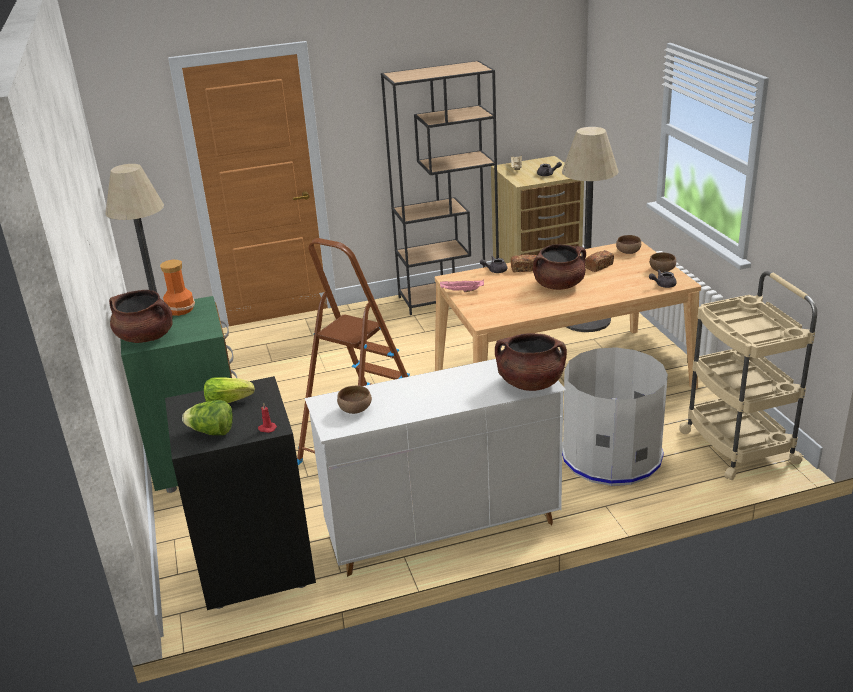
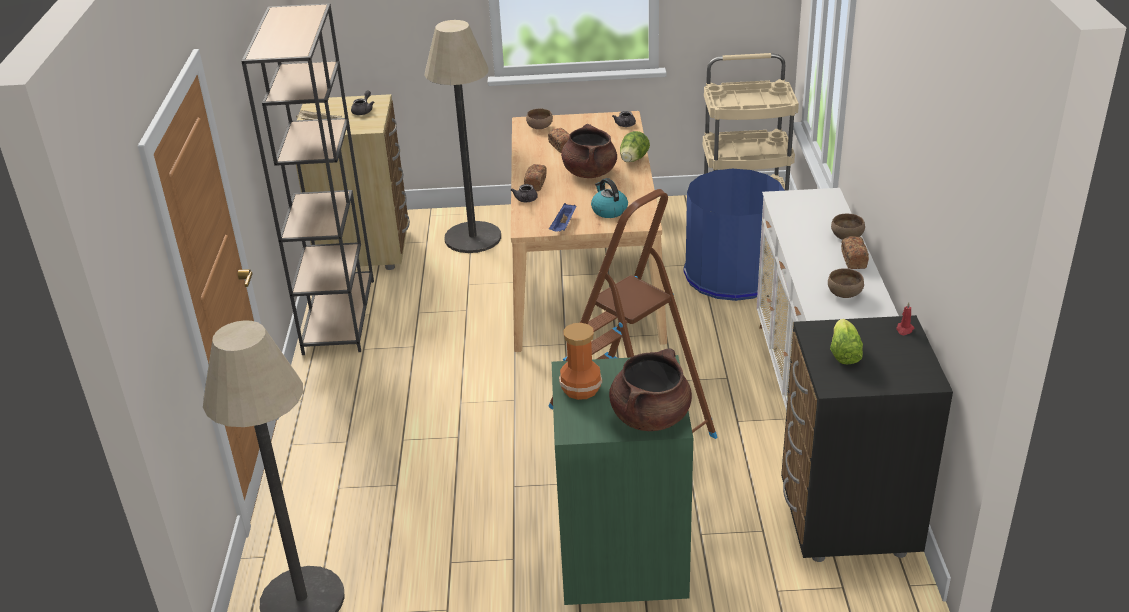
camera: 75 degrees left, 5 degrees up
(212, 432) = (904, 364): lettuce -> lettuce (633, 160)
(418, 409) = (853, 259): none -> bread
(461, 291) = (563, 226): pink tray -> blue tray
(496, 304) = (609, 210): none -> kettle
(530, 383) = (824, 201): brown cooking pot -> none
(611, 456) = (732, 274): grey trash can -> blue trash can
(662, 270) = (593, 120): brown bowl -> brown bowl (846, 236)

